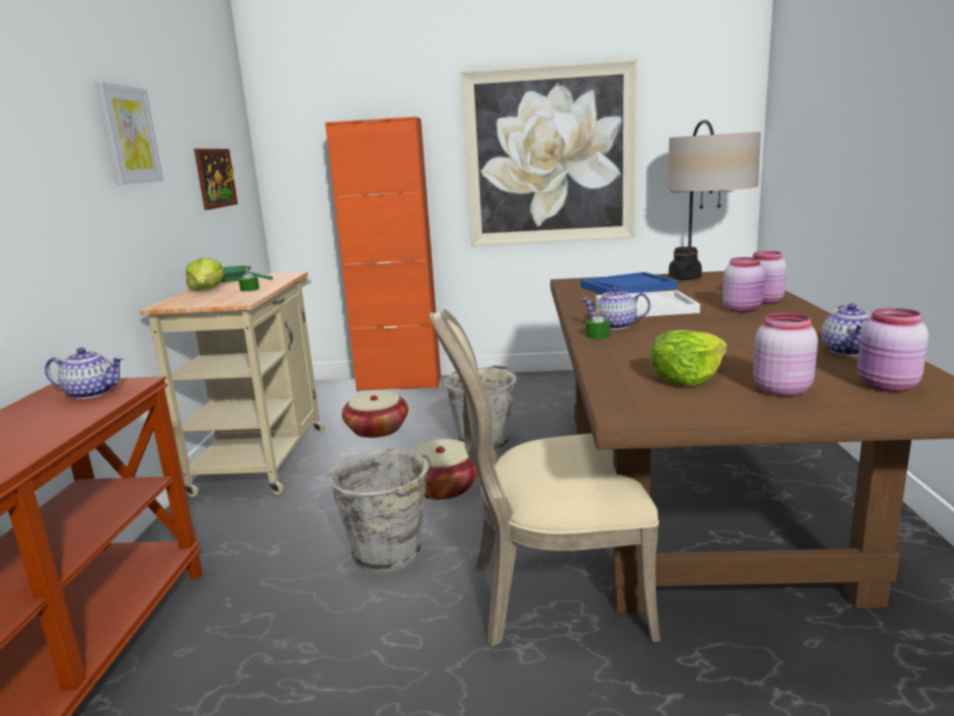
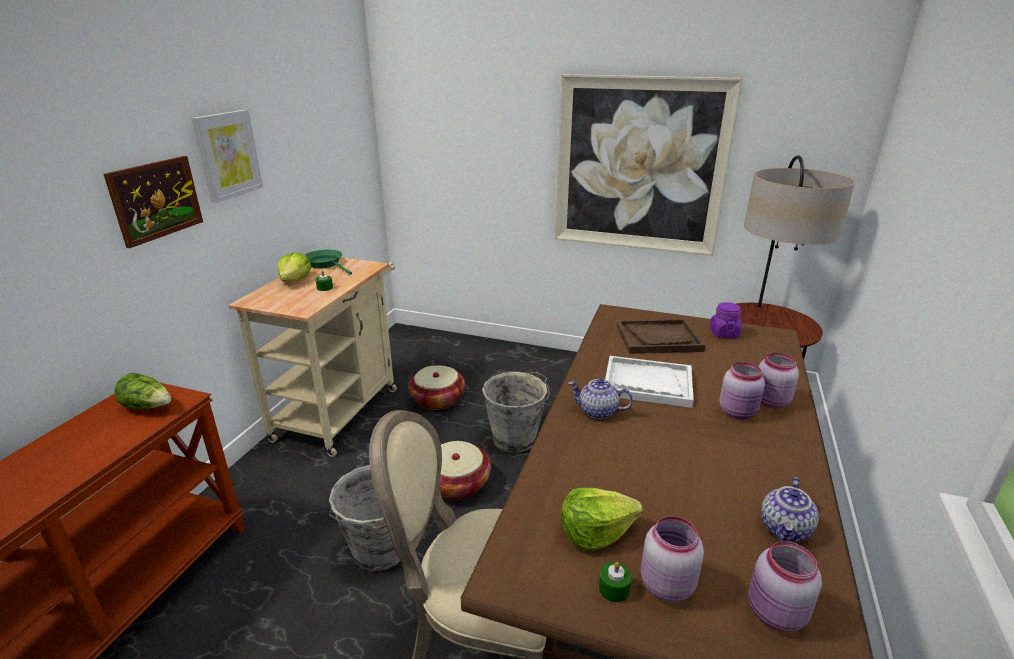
camera: 15 degrees right, 10 degrees up
(92, 393) = (149, 406): teapot -> lettuce
(215, 178) = (327, 166): picture -> picture (156, 200)
(399, 384) = (480, 346): orange cabinet -> none
(597, 336) = (570, 425): green candle -> green candle (614, 588)
(628, 287) = (658, 338): blue tray -> brown tray
(684, 278) = (724, 333): black jar -> purple jar

